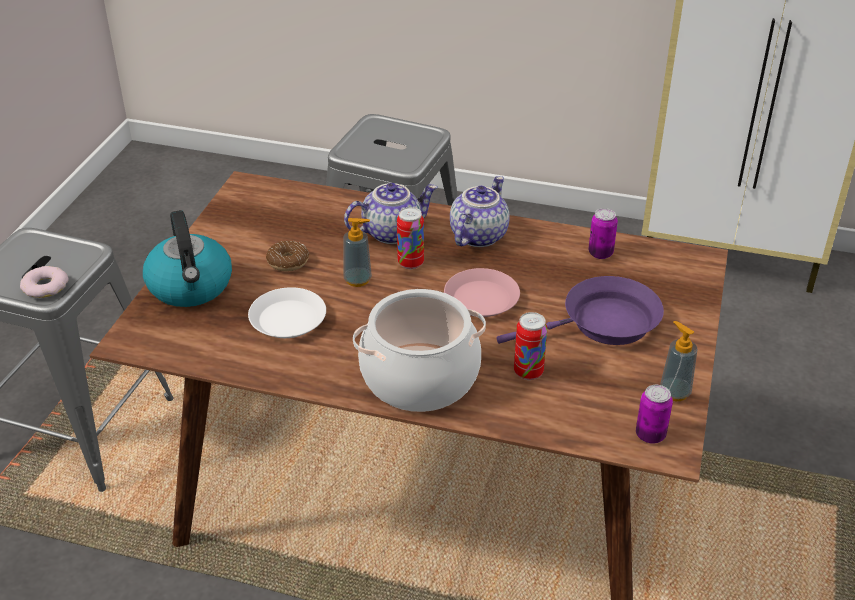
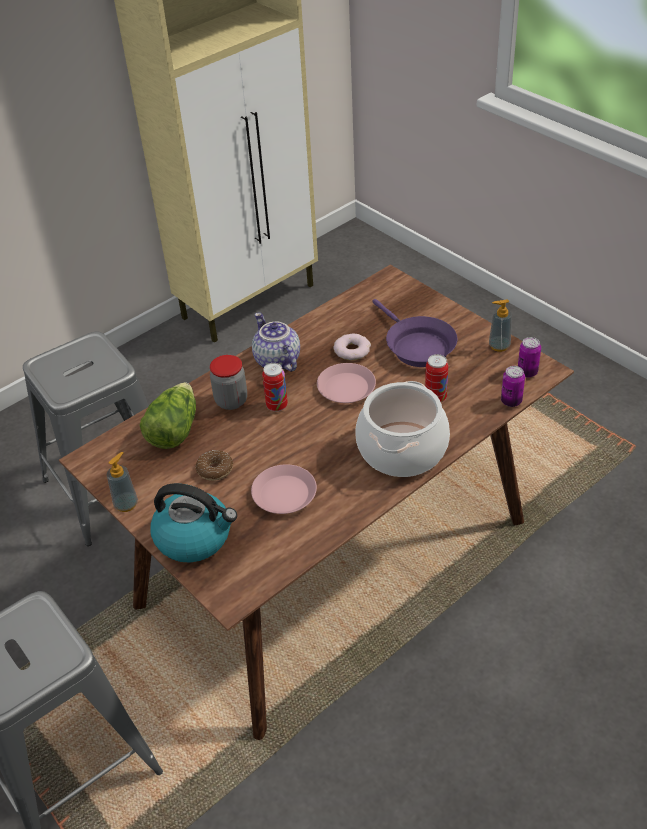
camera: 55 degrees left, 5 degrees up
(45, 286) = (56, 653): donut -> donut (352, 350)
(287, 319) = (284, 494): white plate -> pink plate
(322, 215) = (173, 430): none -> lettuce
(357, 280) = (271, 440): soap dispenser -> soap dispenser (126, 504)
(391, 232) = (231, 401): teapot -> jar
(600, 253) = (347, 315): can -> can (511, 401)
(603, 324) = (416, 346): purple frying pan -> purple frying pan turned 135 degrees clockwise

